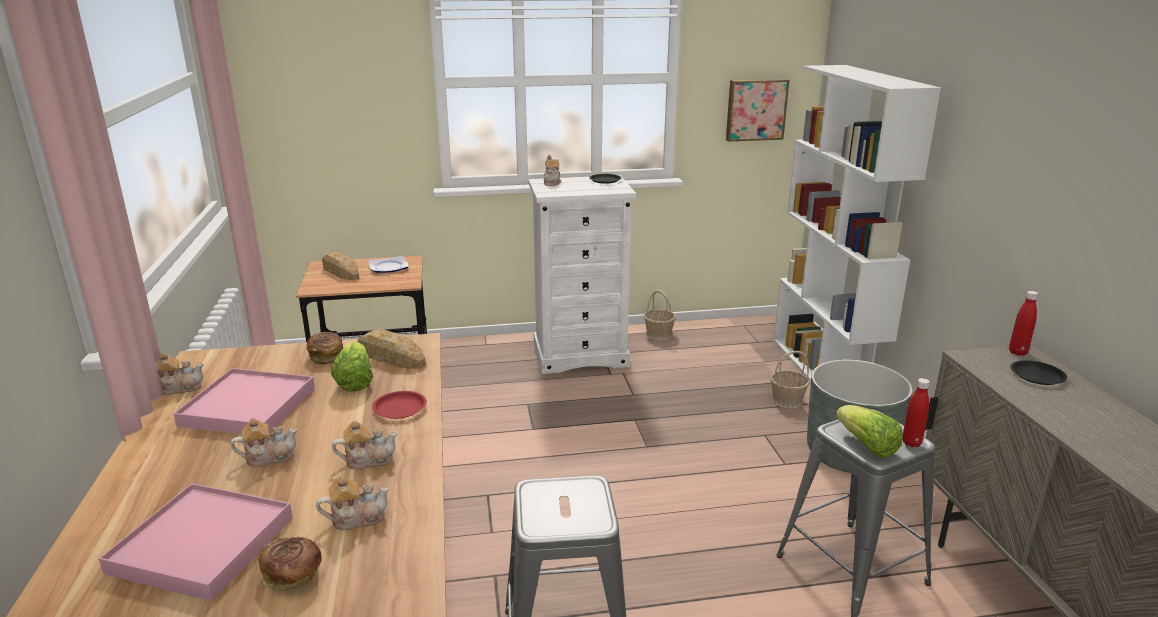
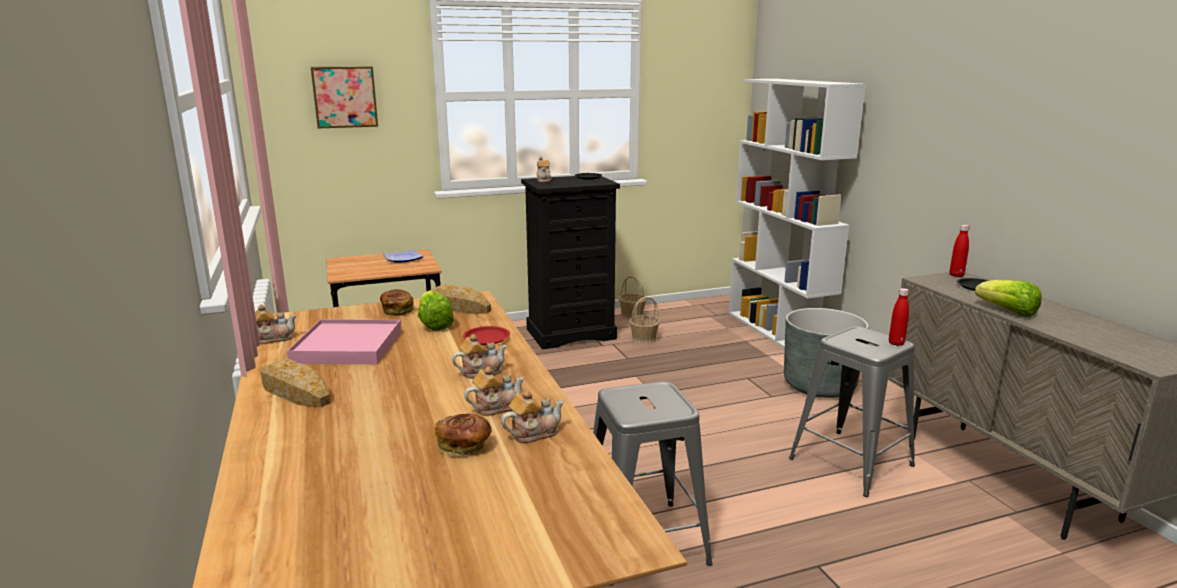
camera: 10 degrees left, 5 degrees down
(202, 545) = (367, 435): pink tray -> none
(268, 457) = (389, 376): teapot -> teapot (533, 433)
(340, 271) = (360, 263): bread -> bread (295, 392)
(581, 355) = (571, 334): white dresser -> black dresser
(755, 109) = (701, 120): picture -> picture (344, 97)
(786, 400) = (755, 353): basket -> basket (643, 339)
(867, 446) = (864, 347): lettuce -> lettuce (1008, 312)

